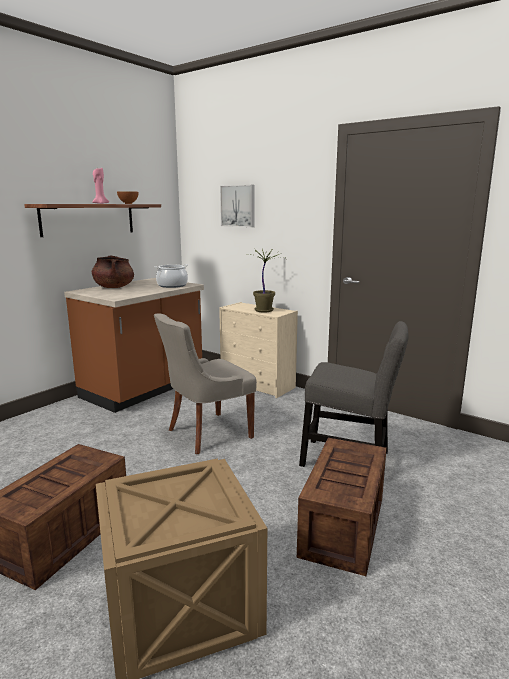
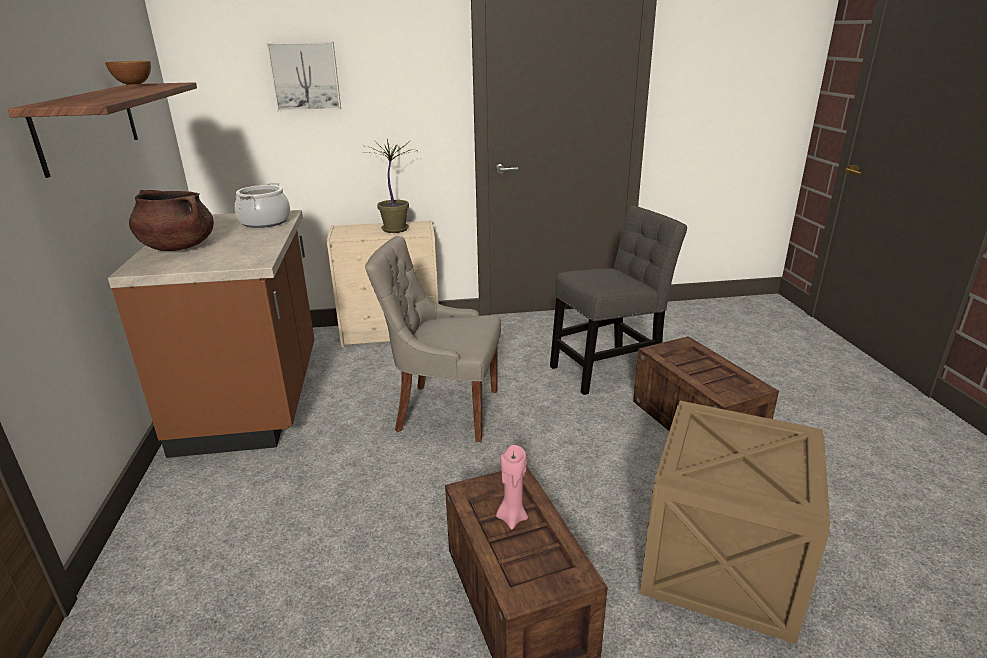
camera: 45 degrees left, 10 degrees up
(100, 203) = (121, 92): pink candle -> pink candle (512, 517)
(207, 433) = (445, 411): grey chair -> grey chair turned 90 degrees clockwise

